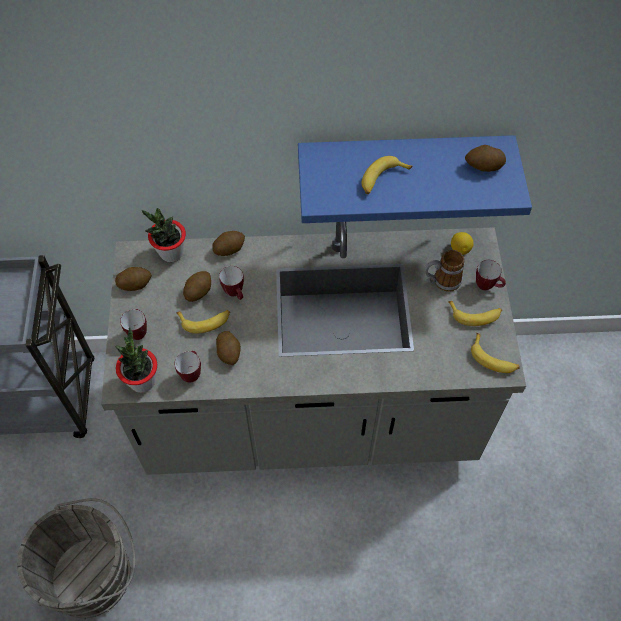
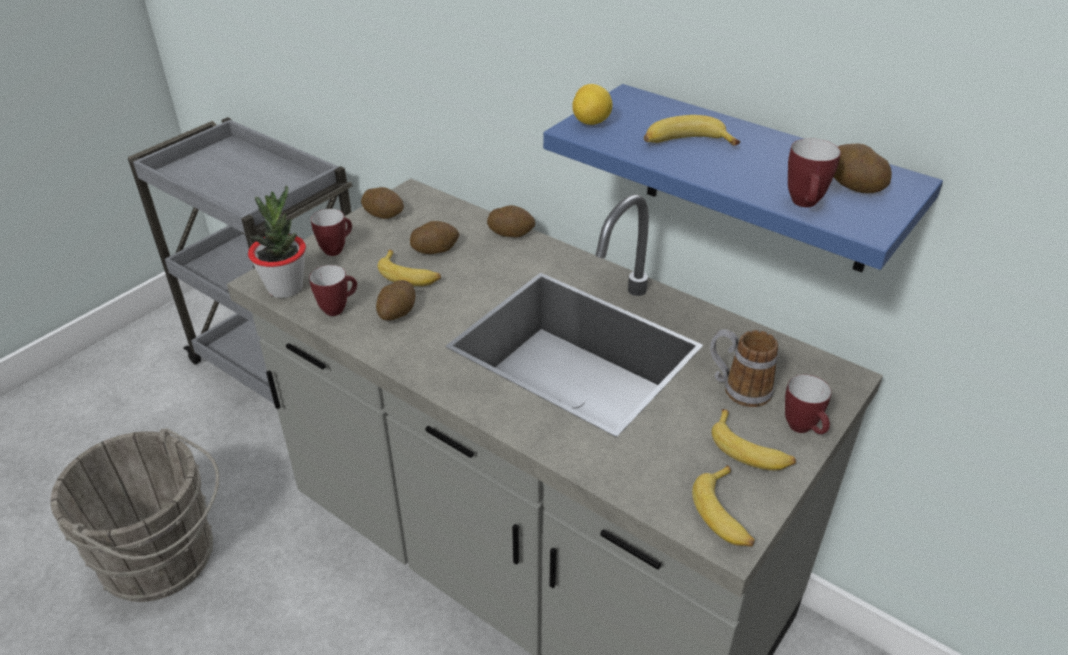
camera: 40 degrees right, 20 degrees down
(171, 253) = (449, 209): potted plant -> none
(235, 294) = (469, 270): mug -> mug (805, 205)
(460, 249) = (803, 371): lemon -> lemon (592, 123)

